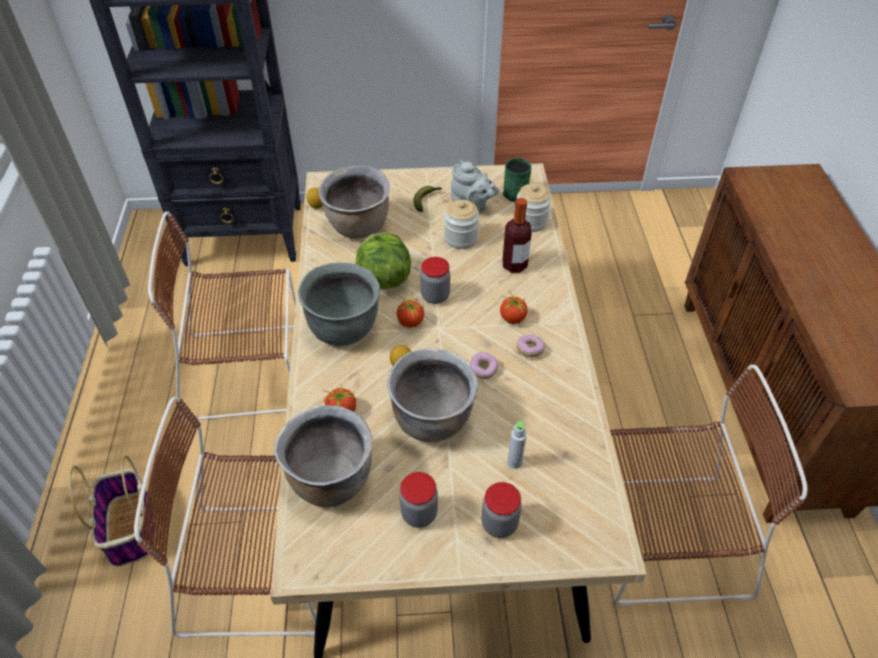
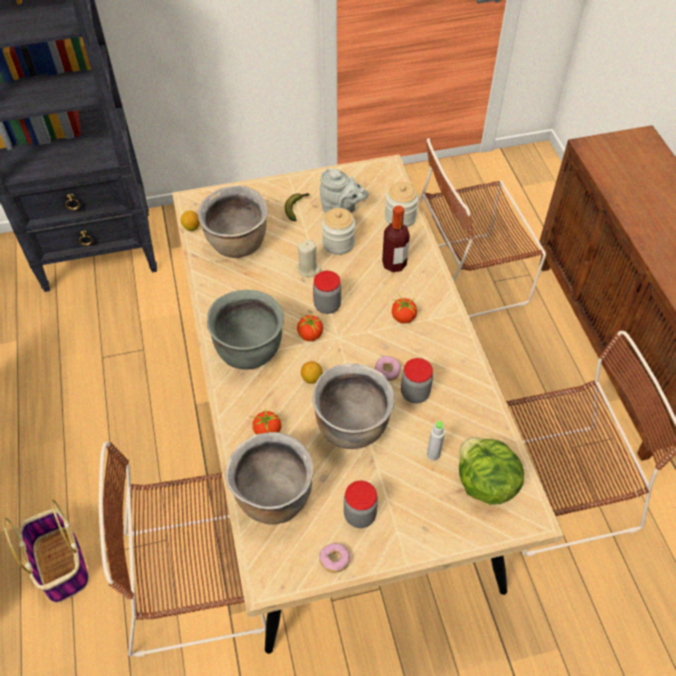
camera: 10 degrees left, 5 degrees up
(248, 371) = (137, 391): brown chair -> brown chair (467, 277)
(383, 278) = (274, 294): lettuce -> lettuce (484, 483)
(424, 258) = (308, 269): none -> beige candle
(499, 524) = (431, 512): jar -> jar (415, 393)
(513, 191) = (377, 188): green mug -> none
(530, 350) = (425, 346): donut -> donut (334, 560)

